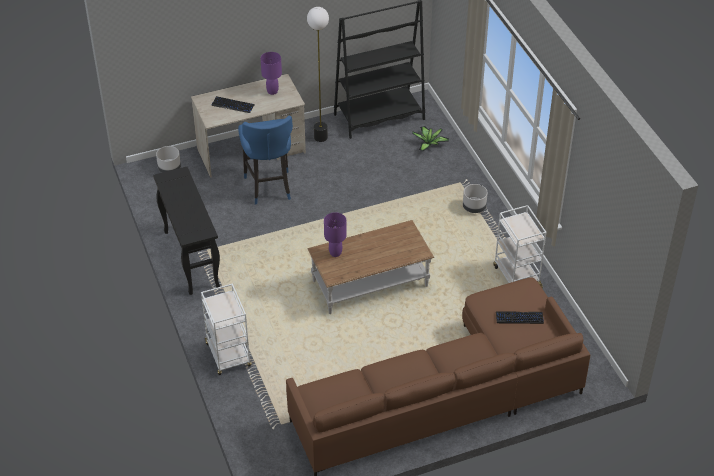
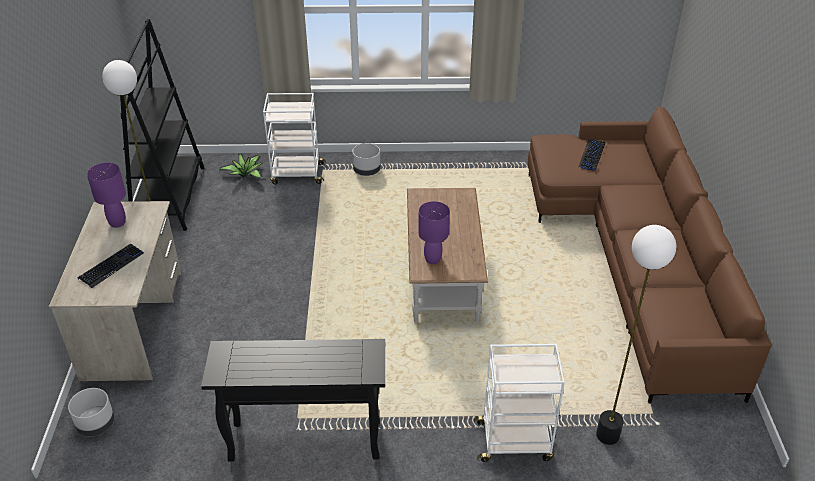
camera: 70 degrees left, 5 degrees down
(252, 402) = (607, 434): none -> floor lamp
(268, 187) = (217, 323): blue stool -> none
(516, 276) = (482, 171): white cart -> white cart (296, 174)

